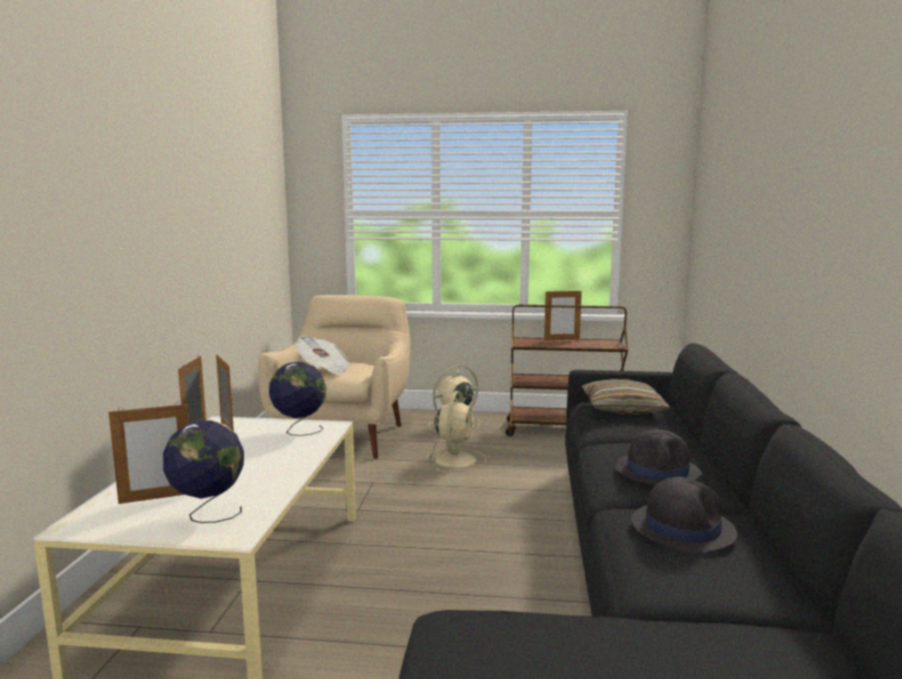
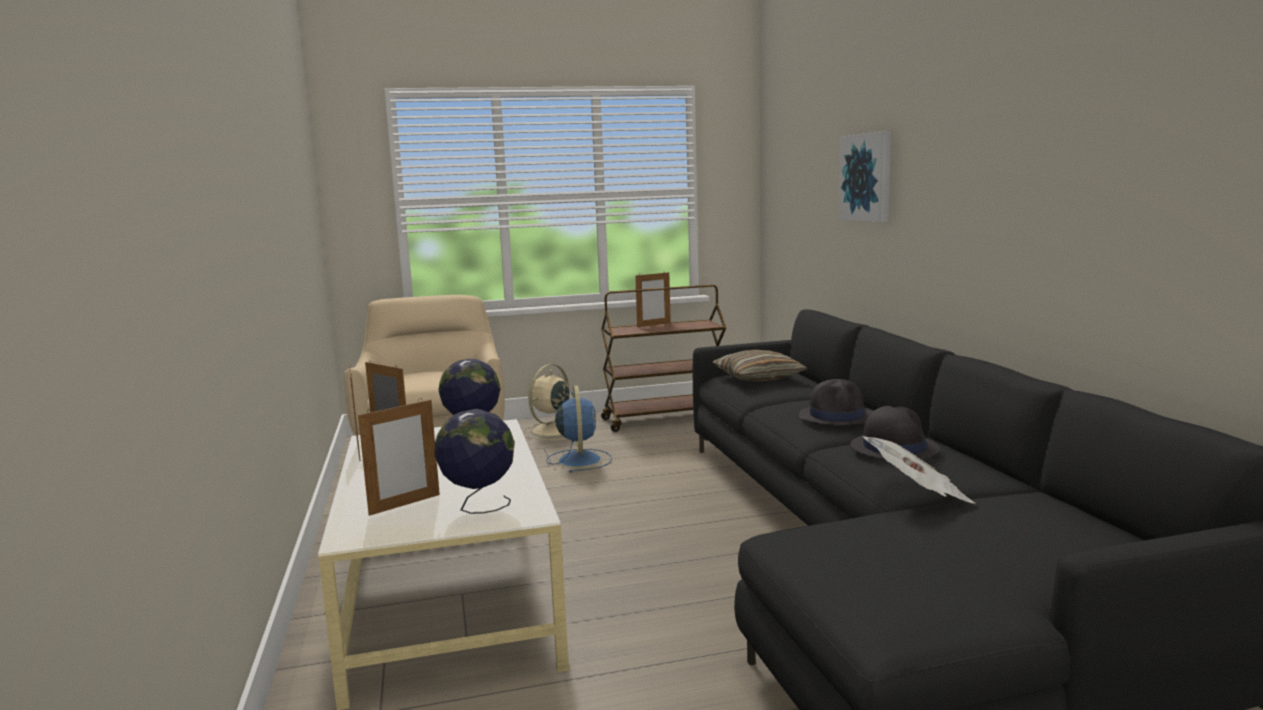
camera: 20 degrees left, 0 degrees up
(324, 369) = (420, 380): newspaper -> newspaper (918, 496)
(456, 459) = (579, 460): beige fan -> blue fan
(763, 207) = (866, 177): none -> picture

